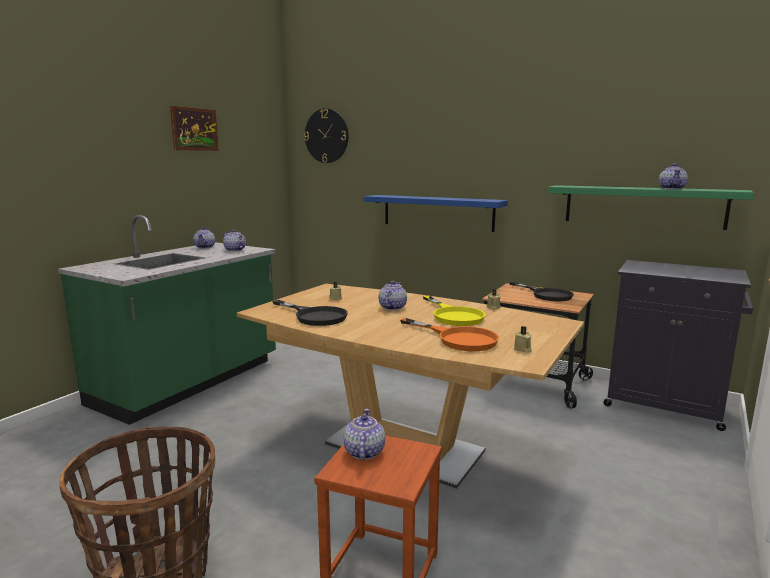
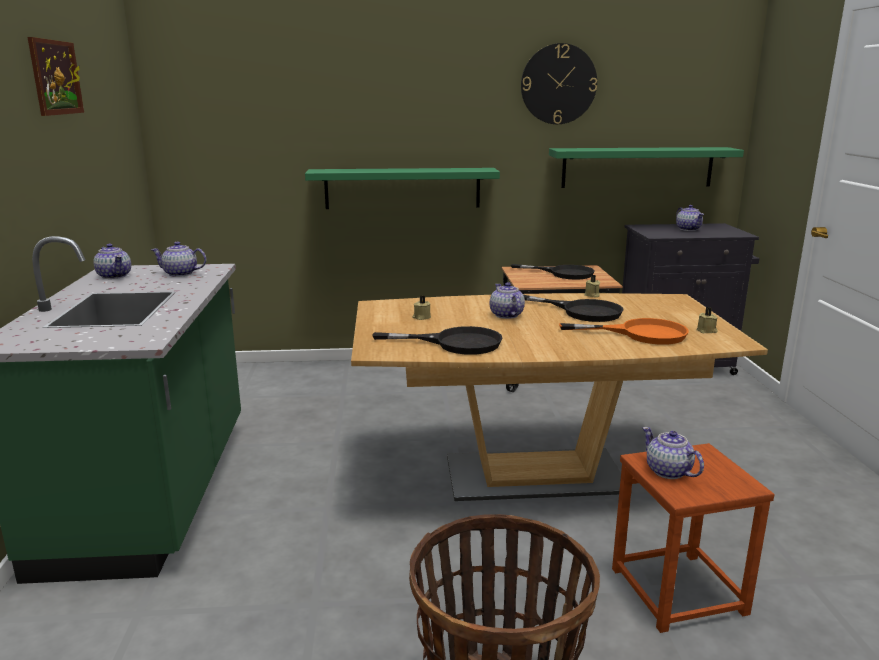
camera: 35 degrees left, 5 degrees up
(326, 136) = (214, 83): wall clock -> wall clock (558, 84)
(437, 212) = (402, 188): blue shelf -> green shelf
(454, 315) = (581, 311): yellow frying pan -> black frying pan
(672, 188) = (671, 148): teapot -> teapot (688, 229)

